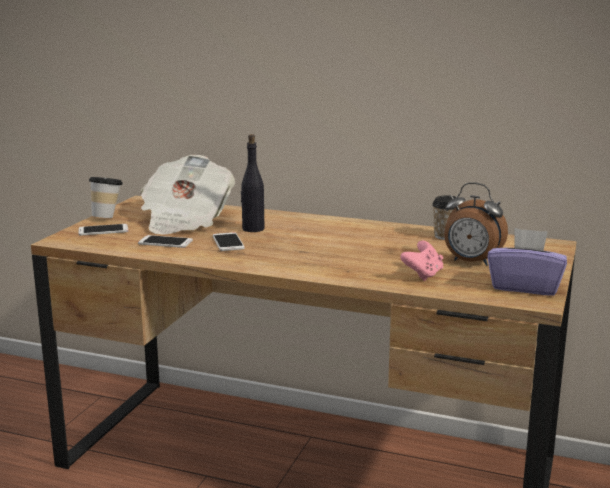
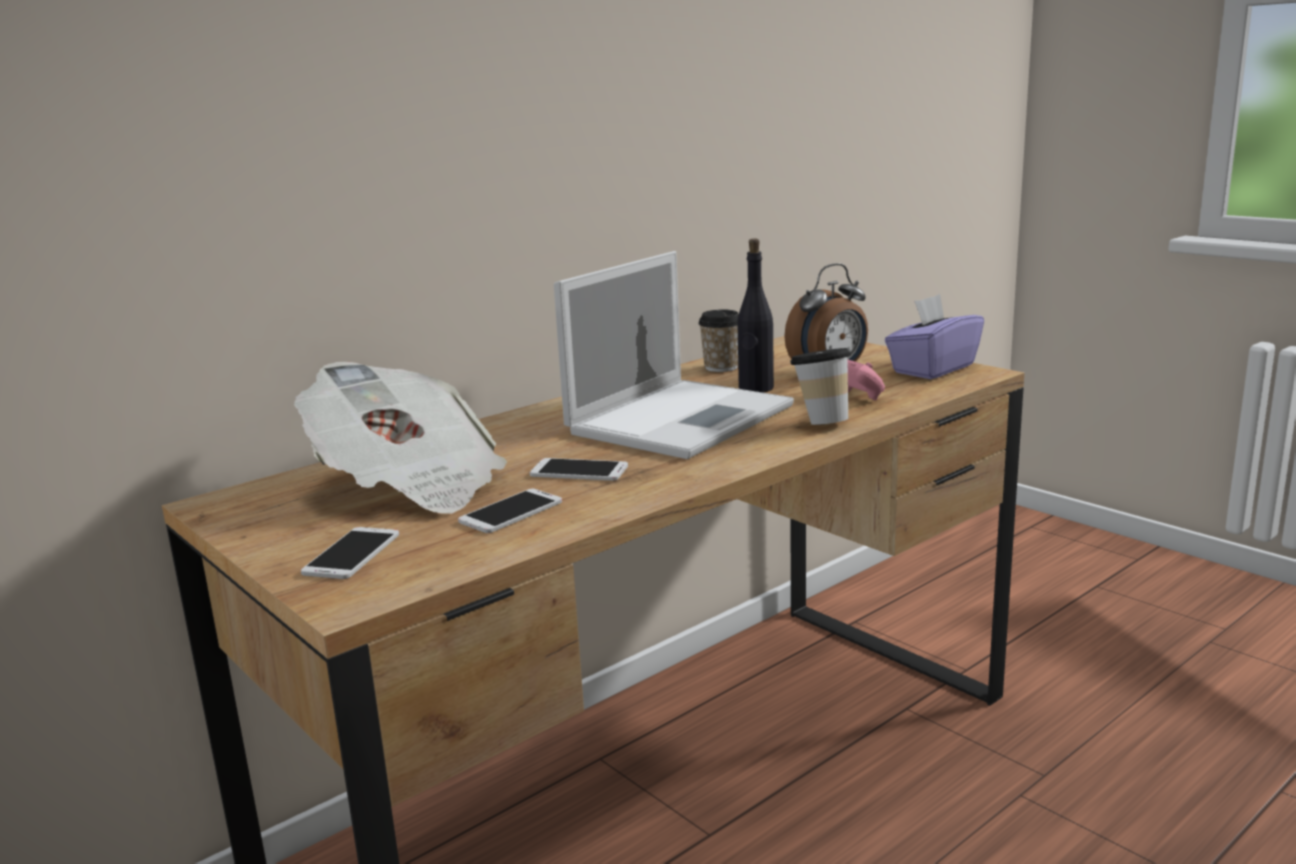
camera: 60 degrees left, 0 degrees up
(107, 217) = (266, 542): cup -> cup (821, 422)
(253, 229) = (535, 448): black bottle -> black bottle (755, 388)
(333, 245) = (683, 418): none -> laptop

